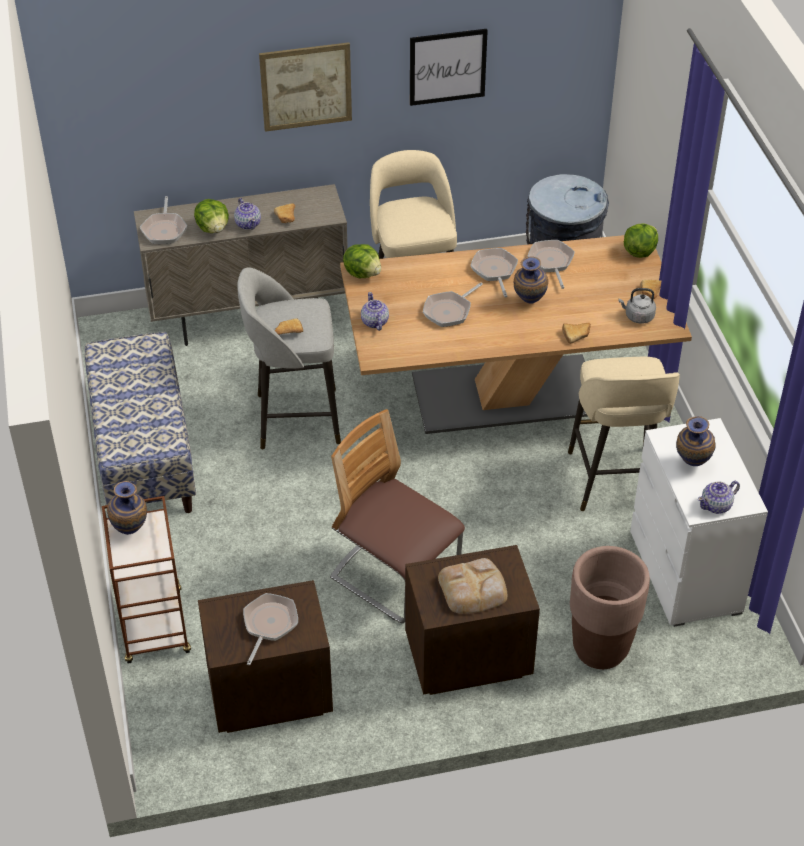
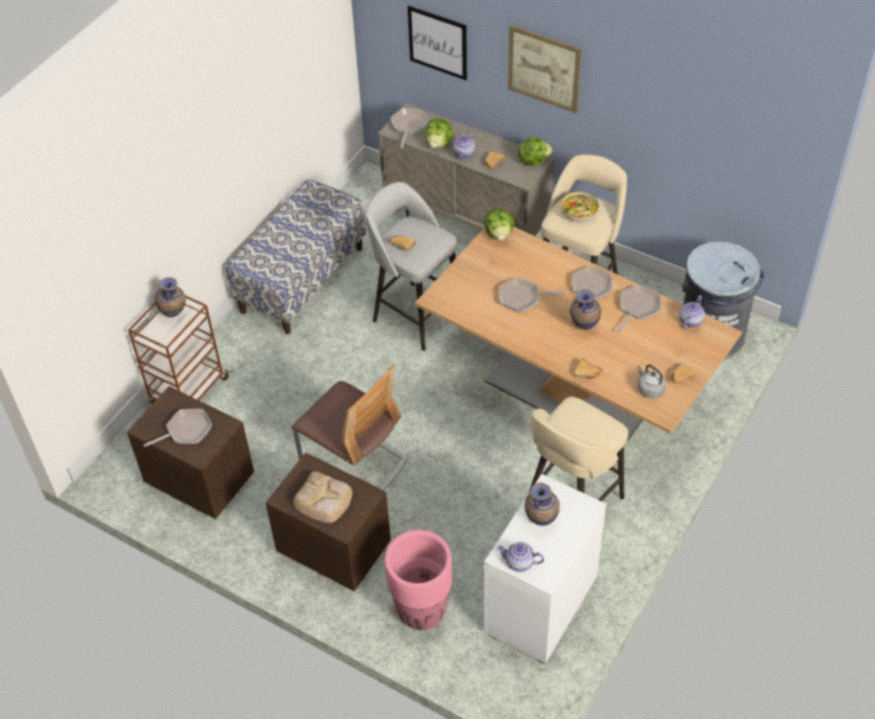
camera: 45 degrees right, 5 degrees up
(164, 229) = (409, 126): frying pan -> frying pan turned 150 degrees clockwise
(374, 322) = (464, 274): teapot -> teapot (690, 321)
(395, 576) = (354, 463): chair -> chair turned 135 degrees clockwise
(410, 217) = (579, 213): none -> bowl
(447, 66) = (661, 107): picture -> picture (438, 42)
(600, 649) = (421, 611): brown planter -> pink planter
(639, 251) = (714, 341): lettuce -> lettuce (533, 160)

